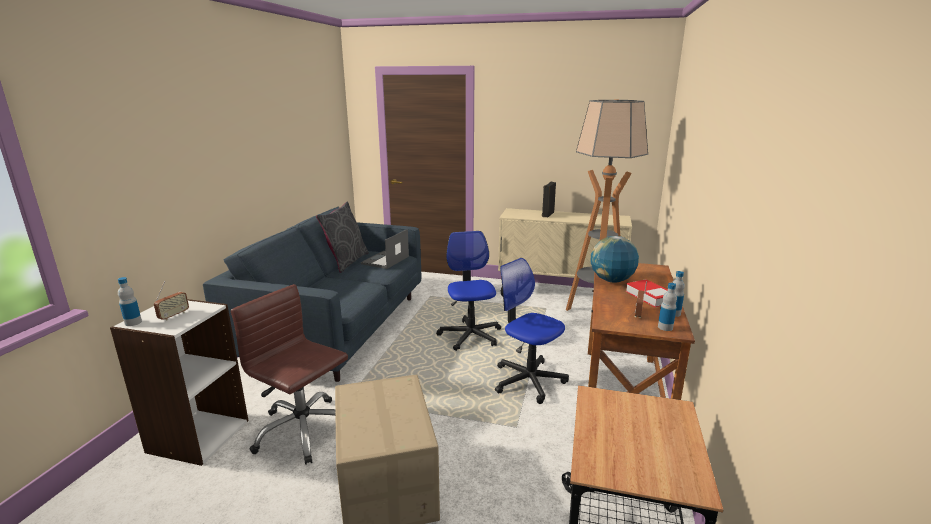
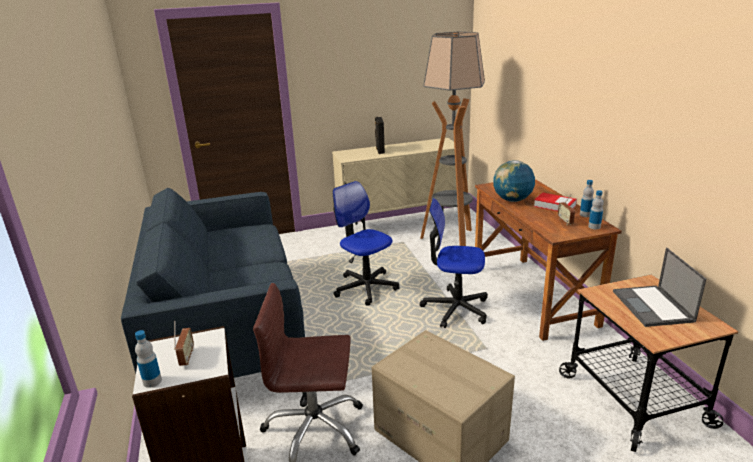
camera: 30 degrees left, 5 degrees up
(346, 262) = (208, 249): grey pillow -> none
(385, 260) = (250, 236): laptop -> laptop (653, 307)

